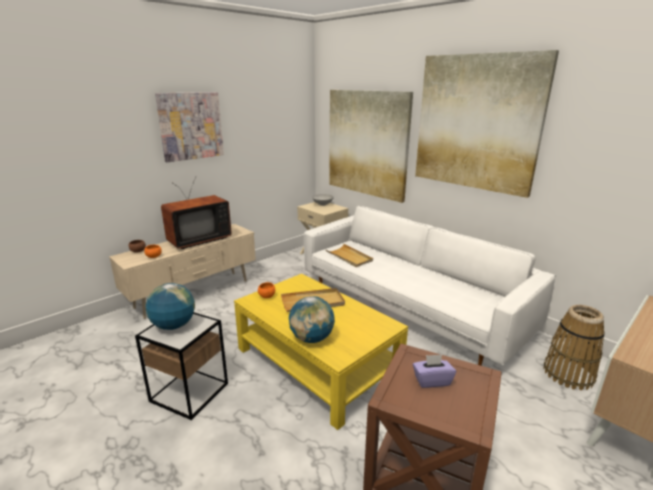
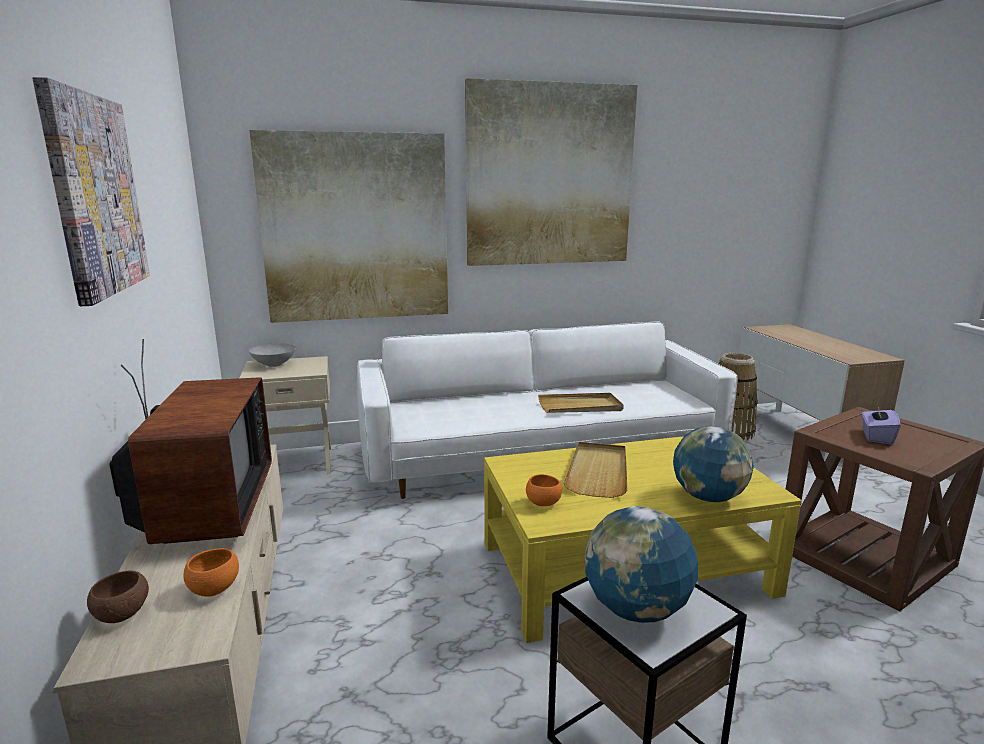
camera: 60 degrees left, 5 degrees down
(349, 257) = (453, 418): beige tray -> beige tray (580, 406)

